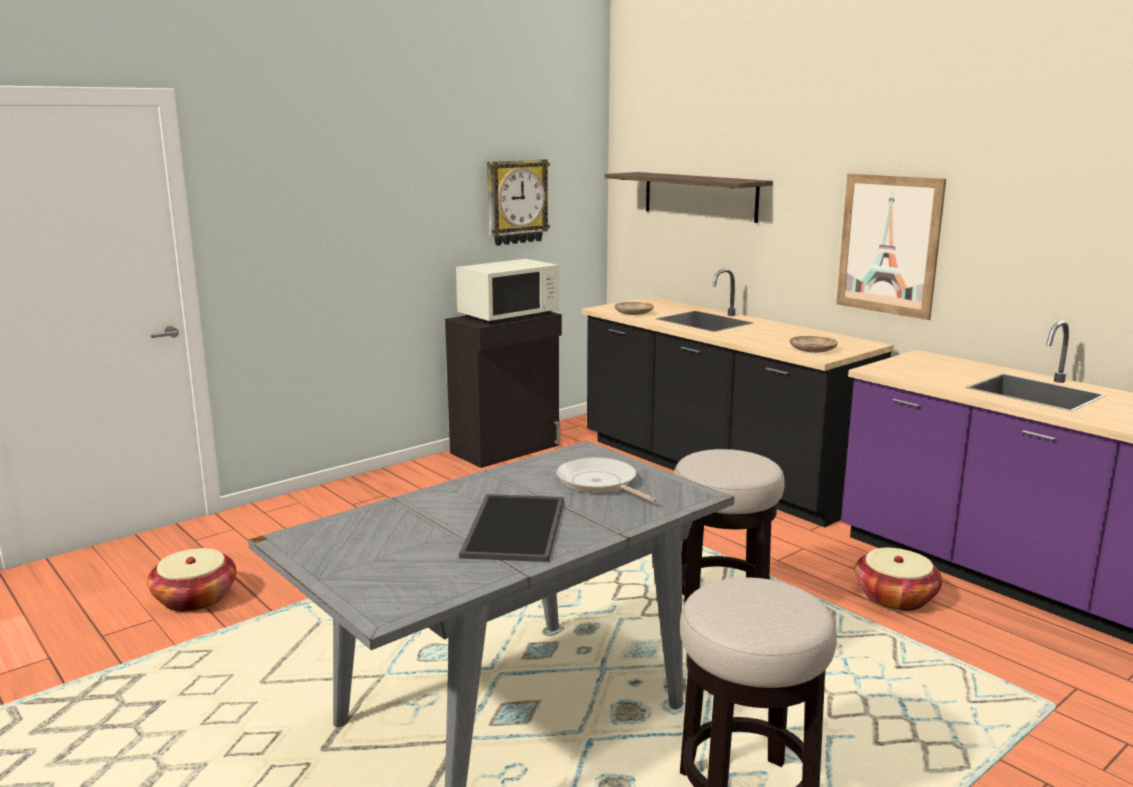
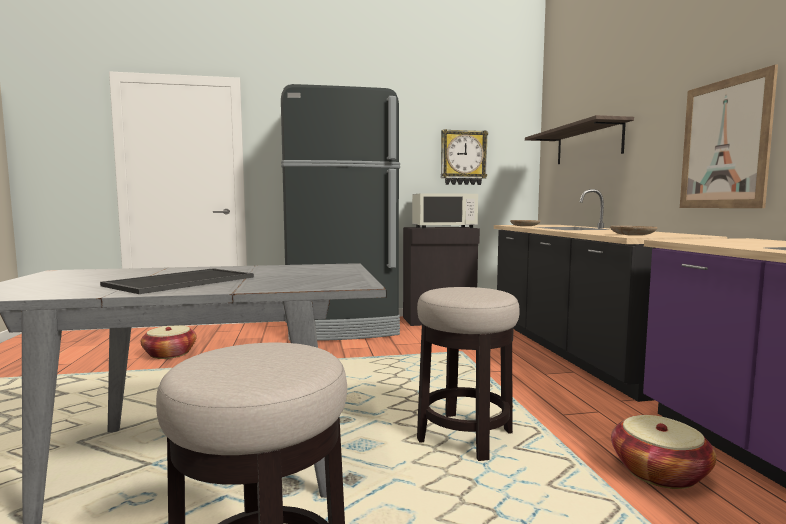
camera: 30 degrees right, 10 degrees down
(393, 492) = (342, 328): none -> black fridge
(599, 483) = (304, 274): frying pan -> none

